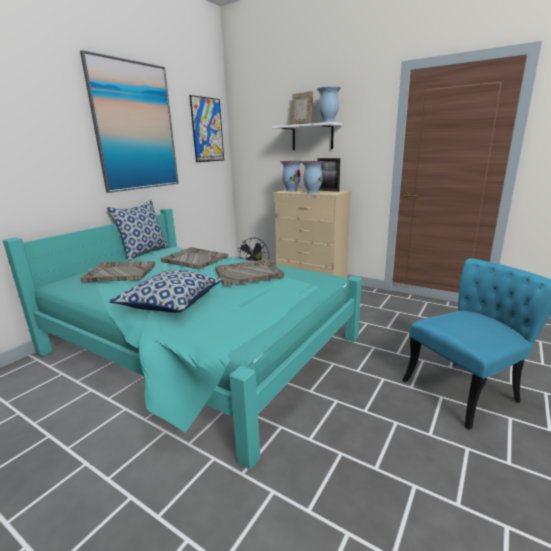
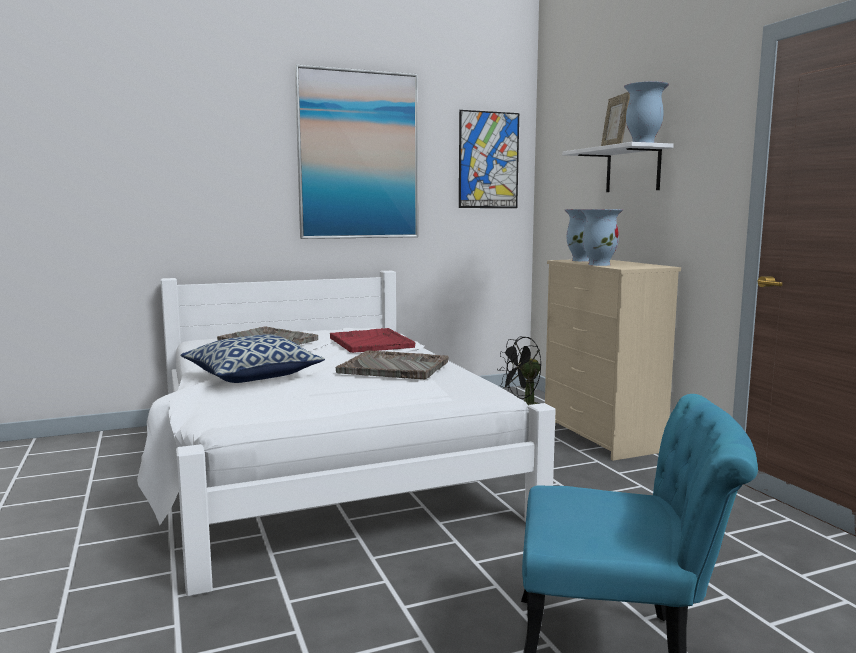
camera: 35 degrees right, 10 degrees down
(144, 252) = (338, 328): pillow -> none
(194, 259) = (371, 342): grey tray -> red tray
(199, 347) = (323, 466): turquoise bed -> white bed
(328, 190) = (639, 264): picture frame -> none

